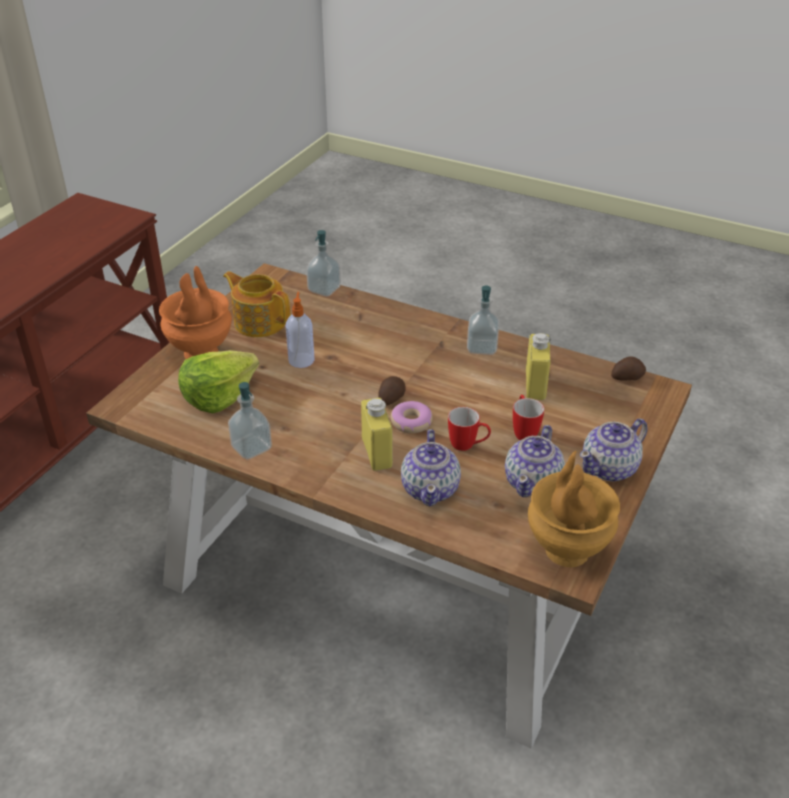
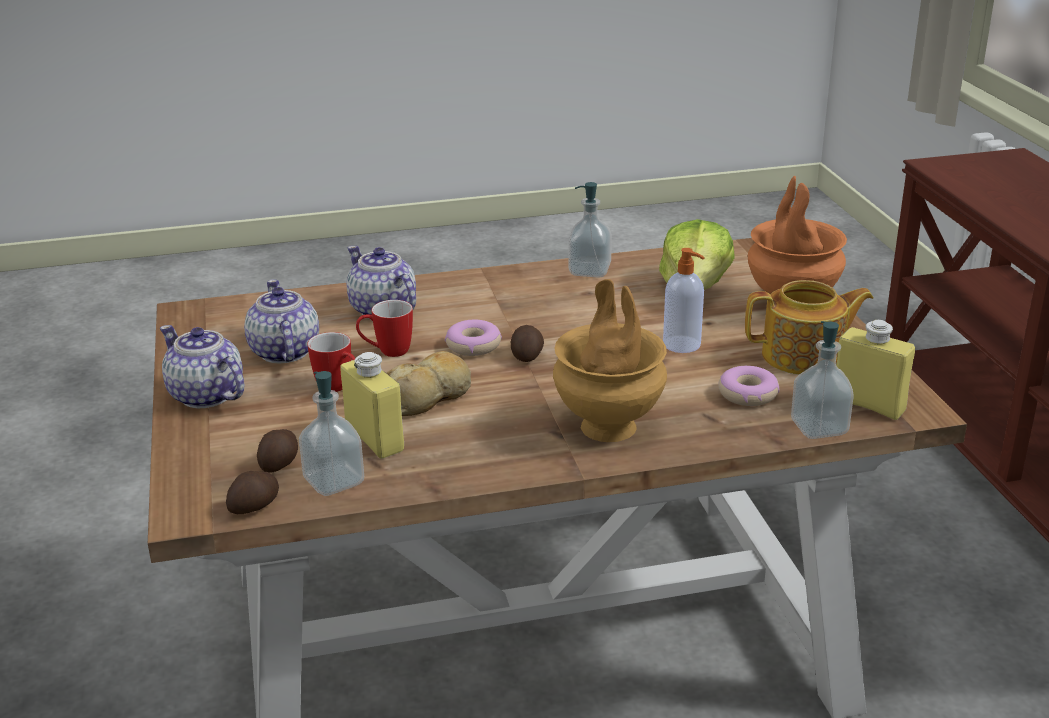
camera: 140 degrees right, 10 degrees down
(323, 318) = (748, 394): none -> donut
(377, 453) = (470, 311): yellow bottle -> yellow bottle (868, 405)
(479, 398) = (428, 397): none -> bread
(482, 347) = (499, 453): soap dispenser -> soap dispenser (334, 481)
(566, 549) = (207, 322): brown vase -> brown vase (610, 427)
(597, 396) = (280, 463): none -> potato
(610, 468) = (206, 396): teapot -> teapot turned 60 degrees counterclockwise

